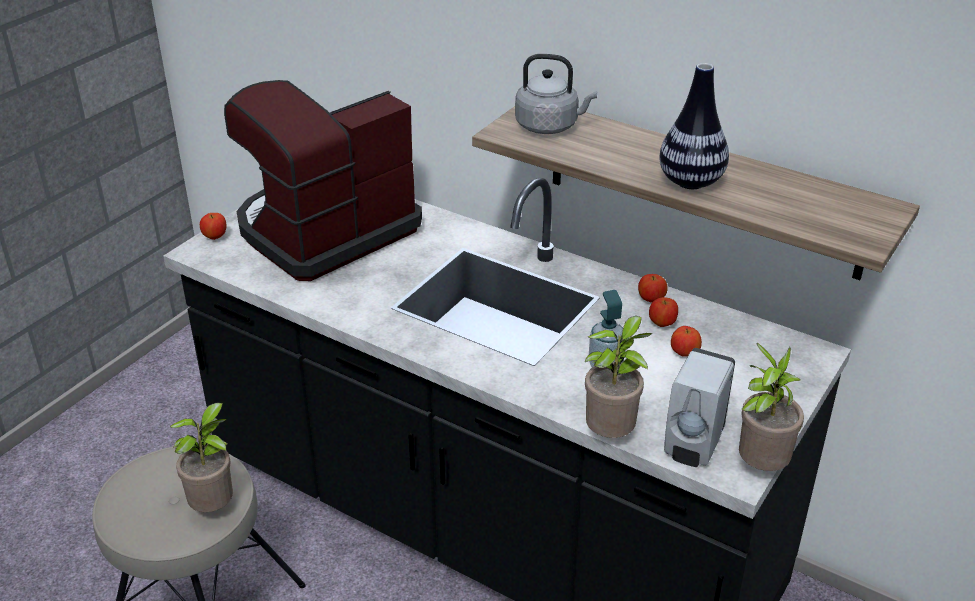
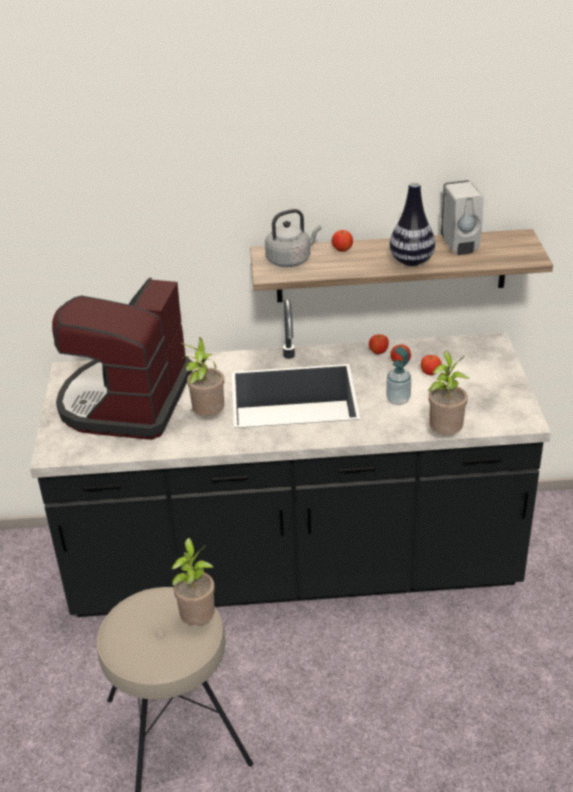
camera: 35 degrees left, 0 degrees up
(215, 237) = (52, 439): apple -> apple (342, 250)
(692, 447) = (491, 419): white soap dispenser -> white soap dispenser (460, 246)
(759, 466) = (531, 412): potted plant -> potted plant (207, 416)

